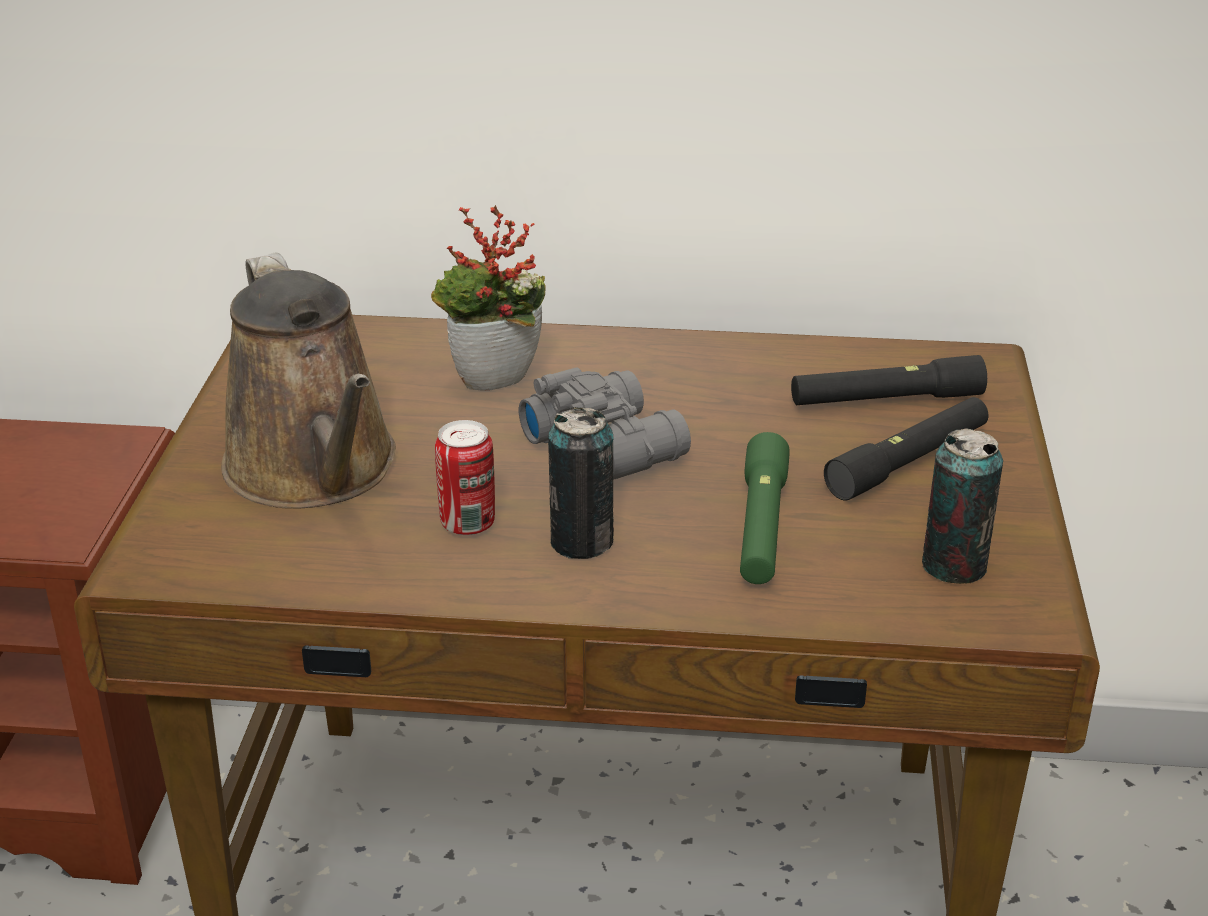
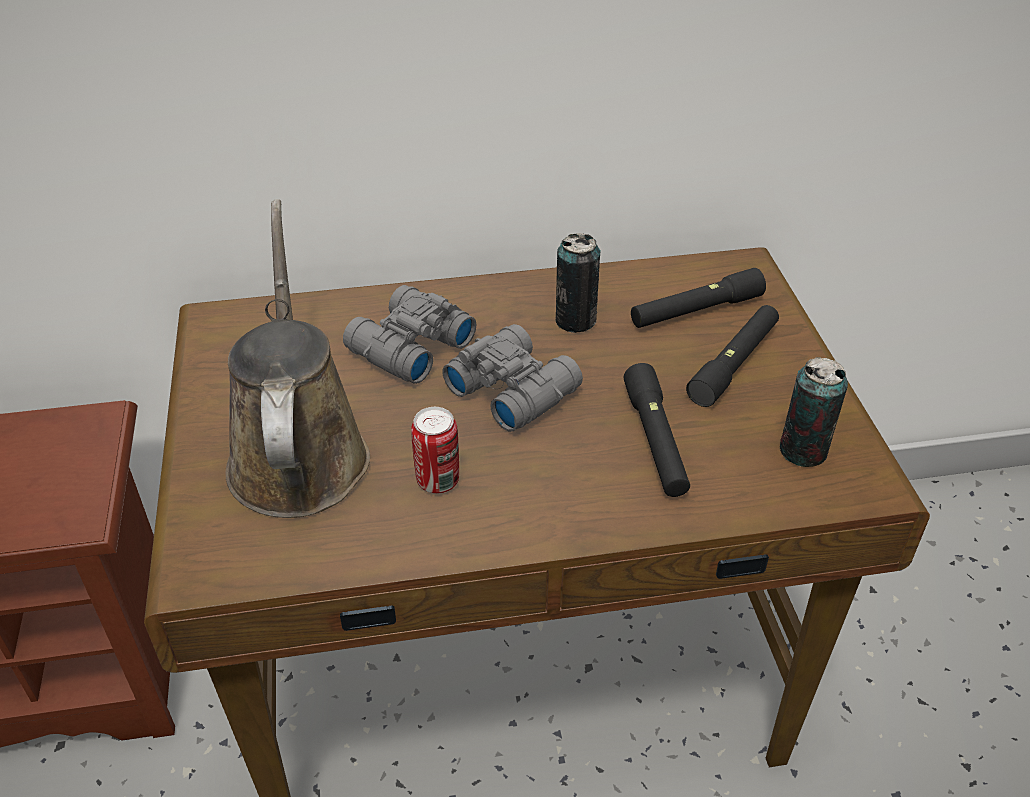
camera: 15 degrees left, 10 degrees up
(316, 471) = (298, 452): brown watering can -> brown watering can turned 150 degrees counterclockwise
(494, 387) = (407, 347): potted plant -> grey binoculars
(582, 541) = (531, 481): can -> can (575, 320)
(761, 526) = (655, 440): green flashlight -> black flashlight

